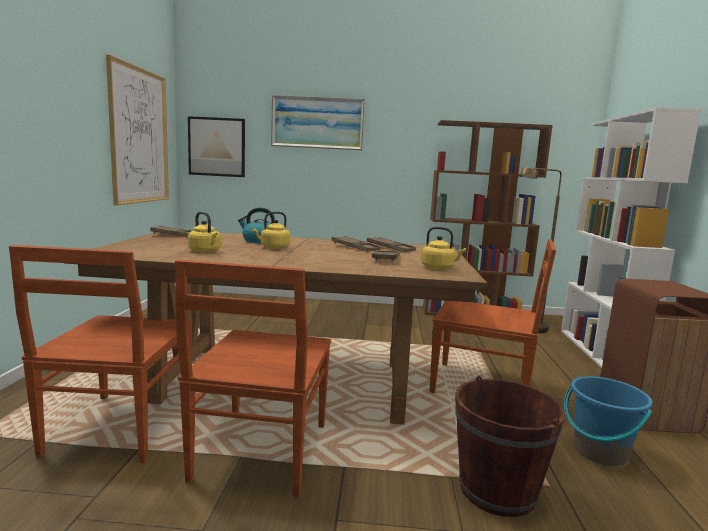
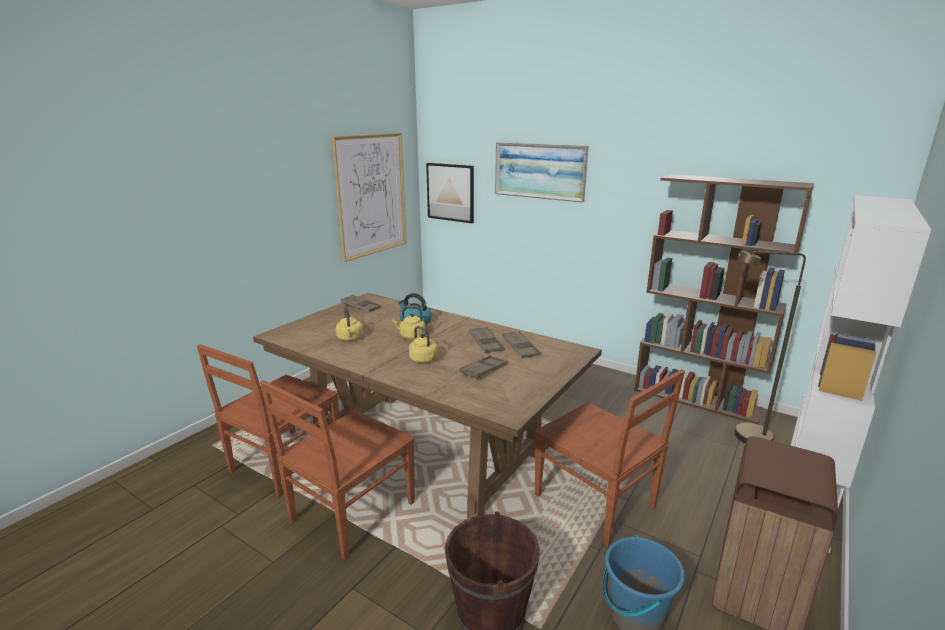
camera: 30 degrees right, 10 degrees up
(439, 268) = (510, 395): yellow kettle -> yellow kettle (424, 360)

